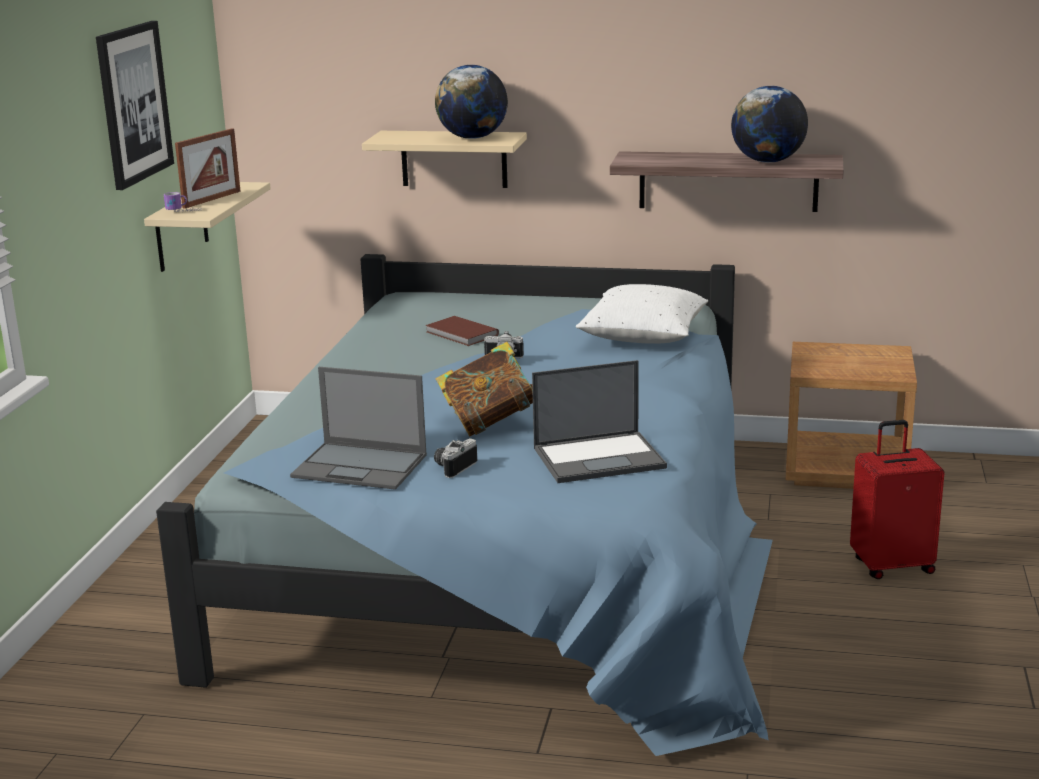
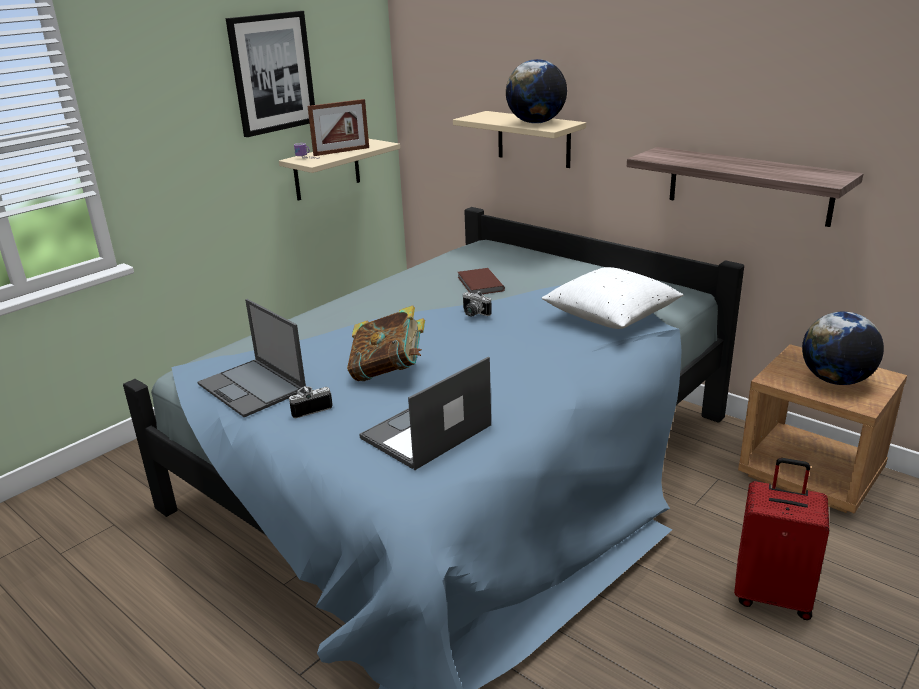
camera: 30 degrees right, 5 degrees up
(600, 457) = (425, 433): laptop -> laptop turned 120 degrees clockwise
(768, 161) = (774, 171): globe -> globe (835, 380)

